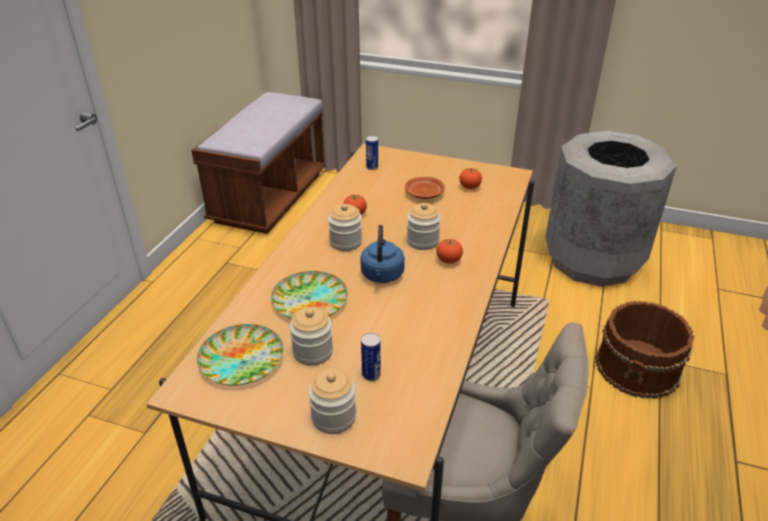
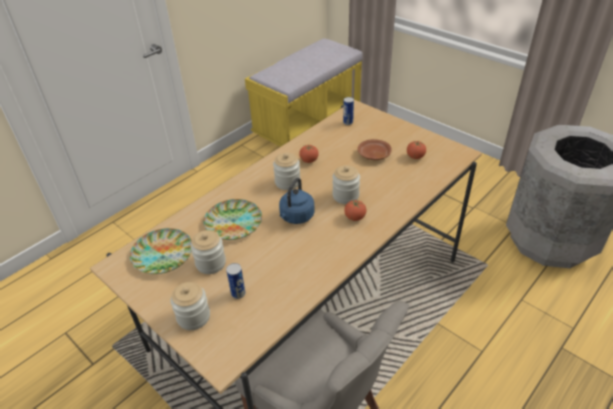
camera: 25 degrees right, 5 degrees up
(270, 197) = (308, 123): brown bench -> yellow bench
(638, 367) = (536, 348): brown bucket -> none

